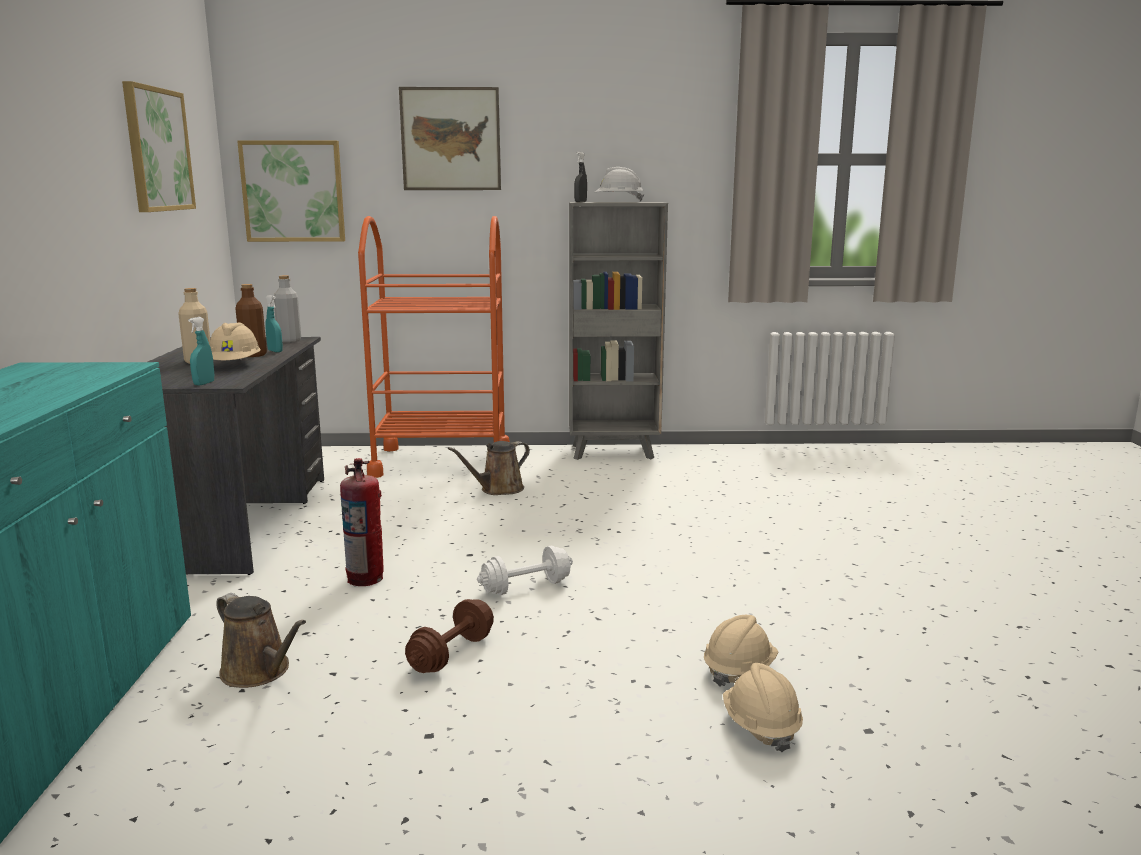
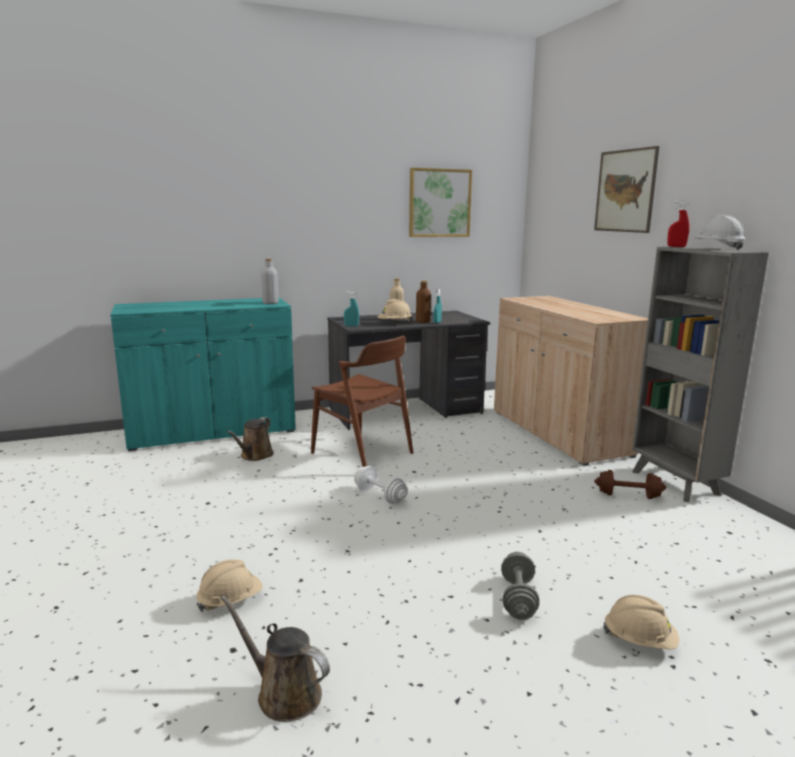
camera: 70 degrees right, 0 degrees up
(289, 340) = (468, 320): grey bottle -> grey bottle (270, 303)
(293, 191) = (547, 228): picture -> none
(366, 578) = (362, 453): fire extinguisher -> brown chair
(441, 461) = (558, 433): orange cart -> beige cabinet
(451, 654) = (287, 492): brown dumbbell -> brown dumbbell (628, 495)
(498, 489) = (529, 458): brown watering can -> brown watering can (284, 693)
(580, 202) = (676, 246): grey spray bottle -> red spray bottle
(739, 670) = (301, 586): beige hard hat -> beige hard hat (640, 641)
(795, 560) = (518, 598): none -> grey dumbbell

